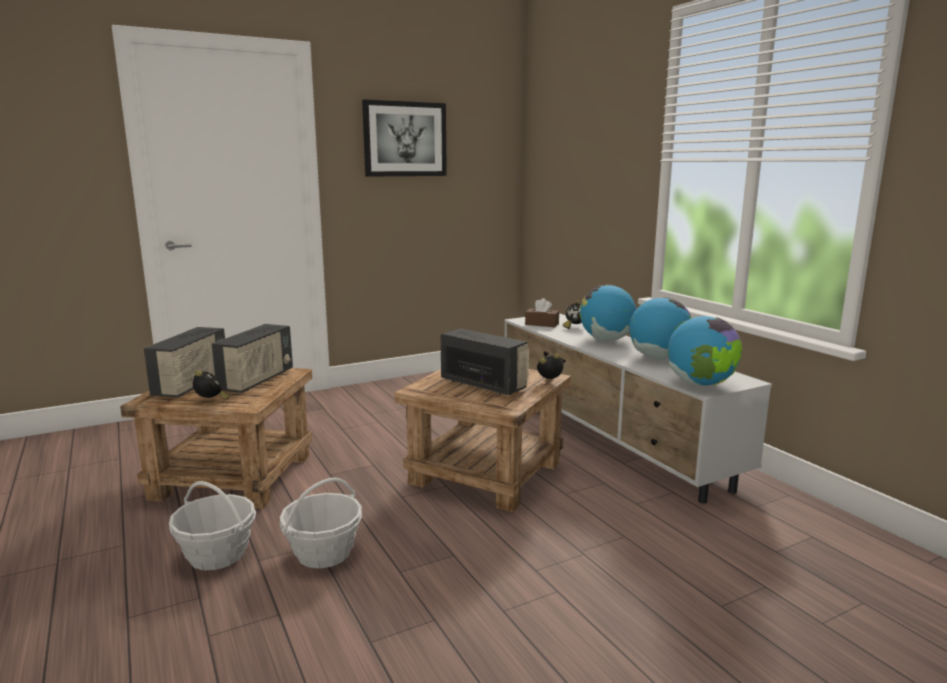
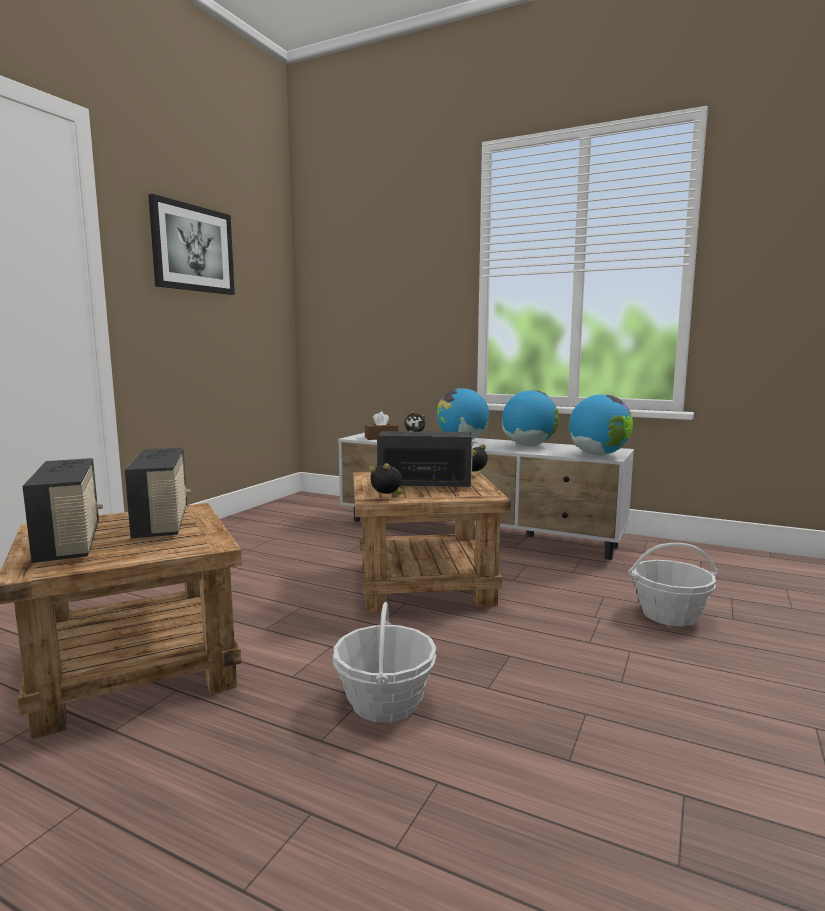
camera: 35 degrees left, 5 degrees down
(210, 401) = (146, 552): alarm clock -> alarm clock (387, 498)
(217, 554) = (255, 757): basket -> basket (669, 615)

